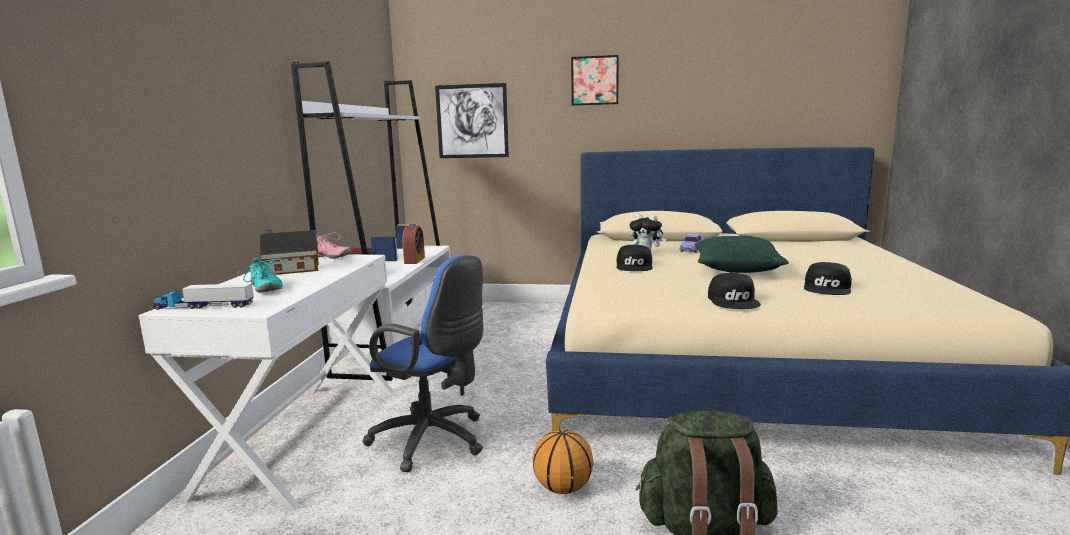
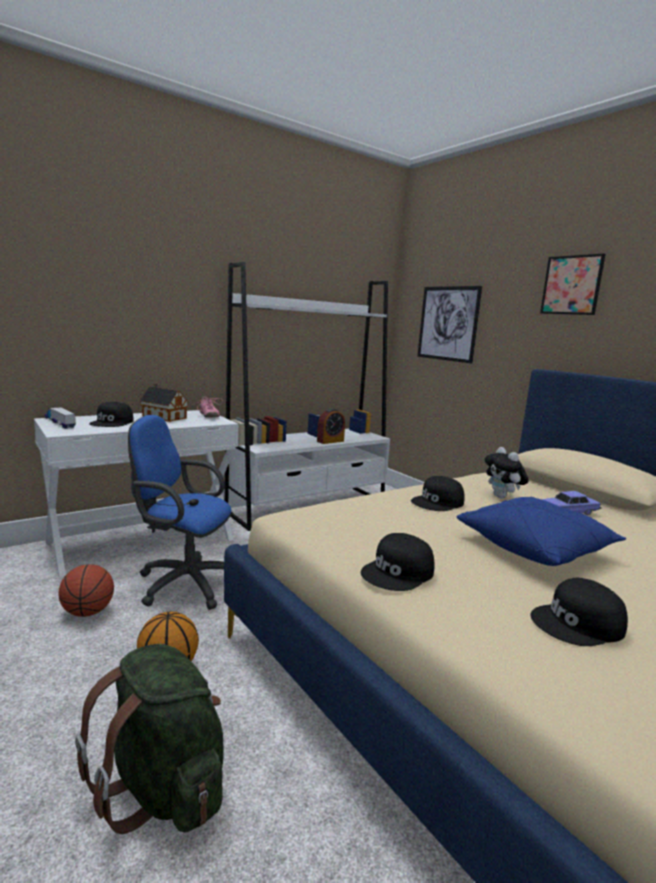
camera: 45 degrees right, 0 degrees up
(264, 288) = (112, 422): turquoise shoe -> black cap
(406, 508) = (87, 612): none -> basketball
(434, 441) = (183, 583): blue office chair -> blue office chair turned 120 degrees clockwise
(735, 268) = (535, 548): green pillow -> blue pillow

